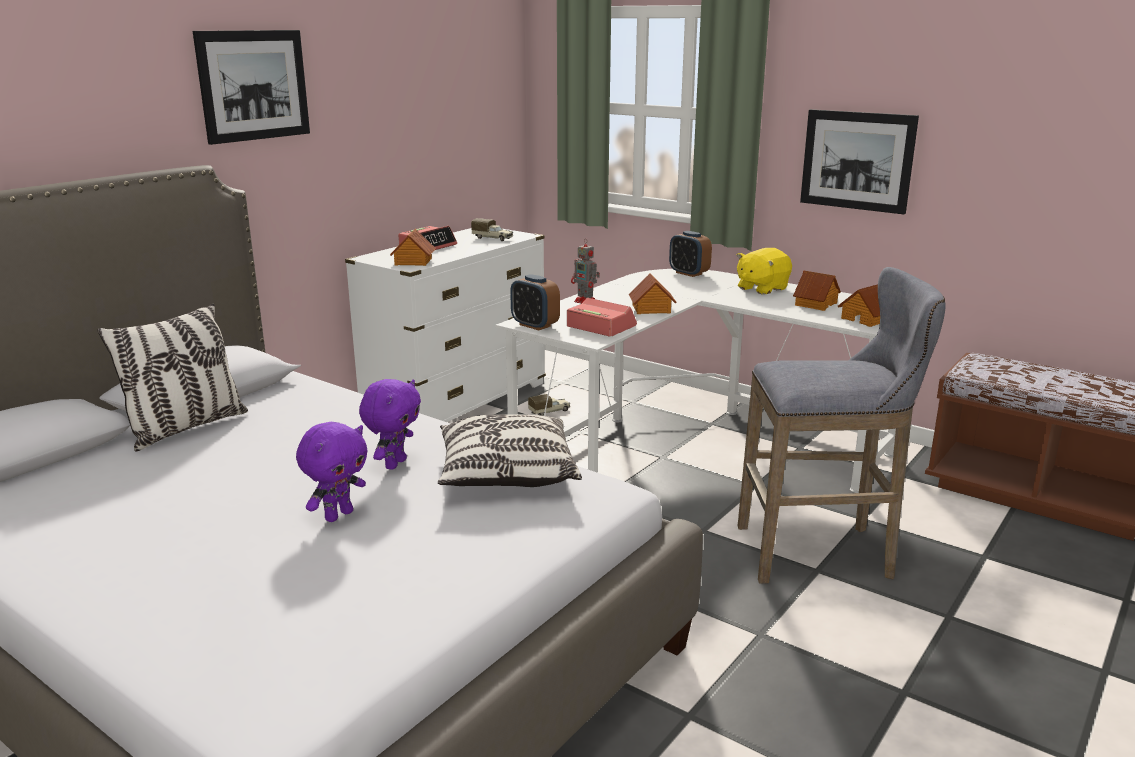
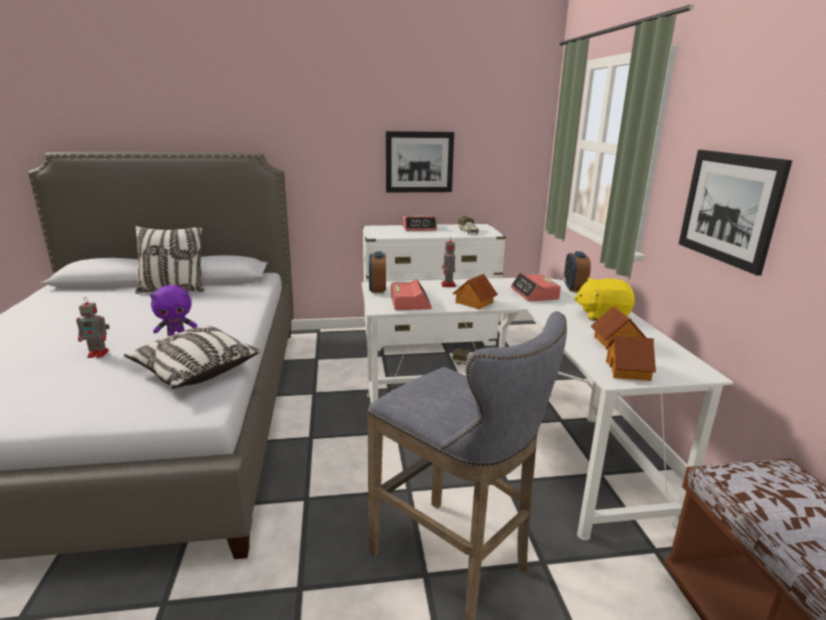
camera: 45 degrees right, 0 degrees up
(254, 85) = (308, 110): picture -> picture (419, 162)
(338, 515) = (99, 353): purple plush toy -> toy robot
(413, 262) = (385, 234): toy house -> none
(674, 287) = (534, 294): none -> alarm clock

